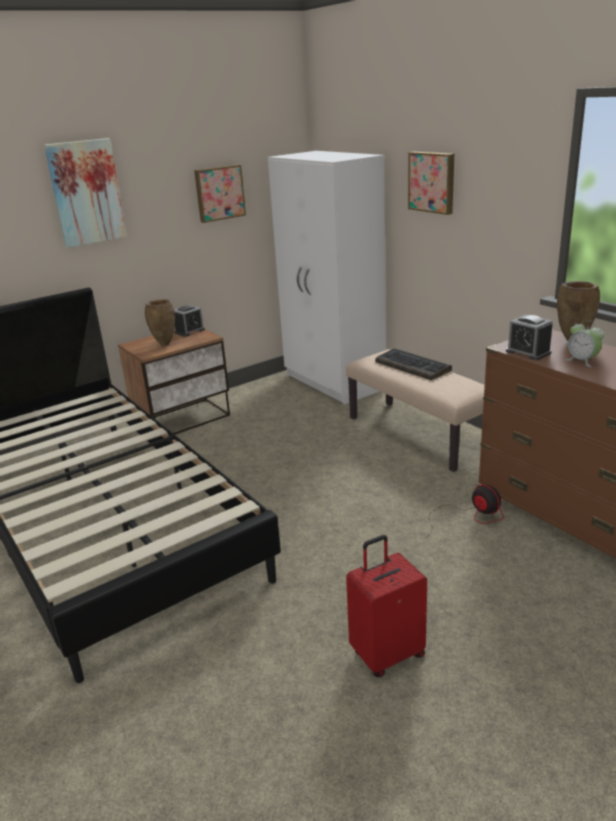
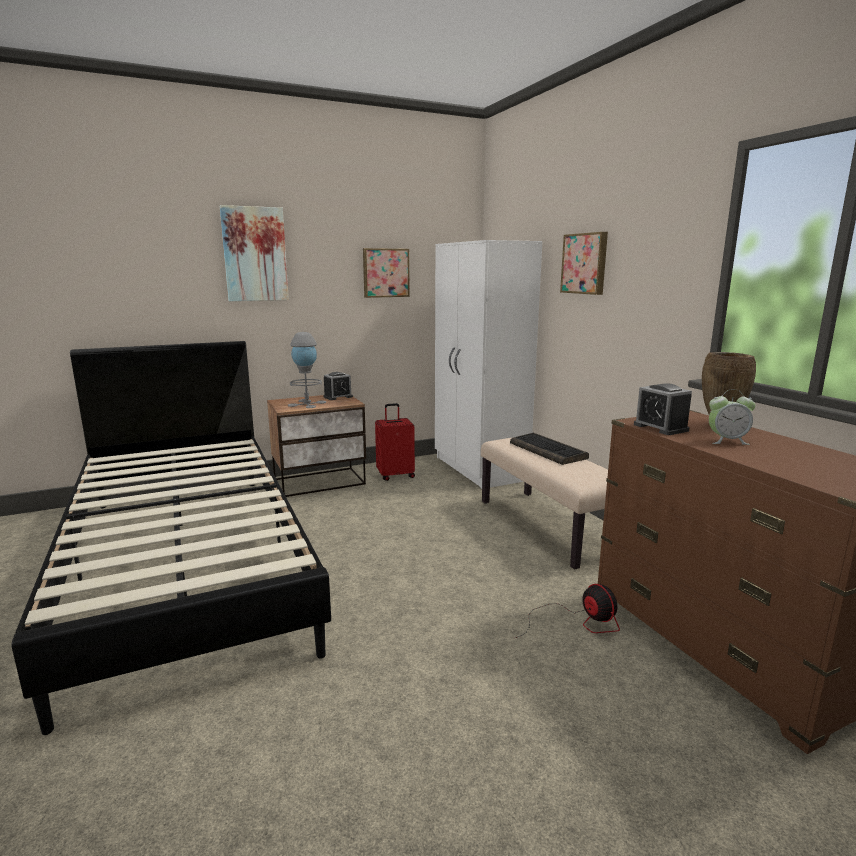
camera: 10 degrees right, 10 degrees down
(164, 344) = (307, 404): brown vase -> grey table lamp
(387, 653) = (413, 779): red suitcase -> red suitcase (395, 475)
(582, 361) = (727, 441): alarm clock -> alarm clock turned 60 degrees counterclockwise

